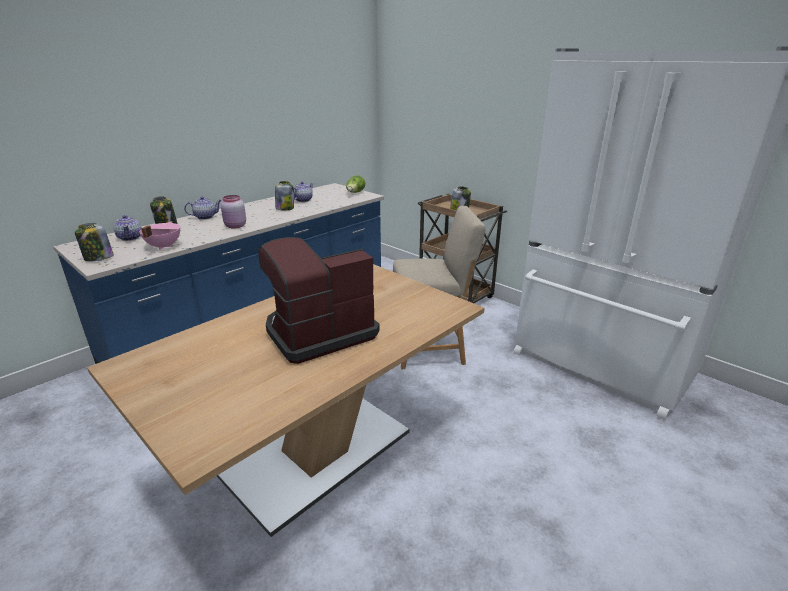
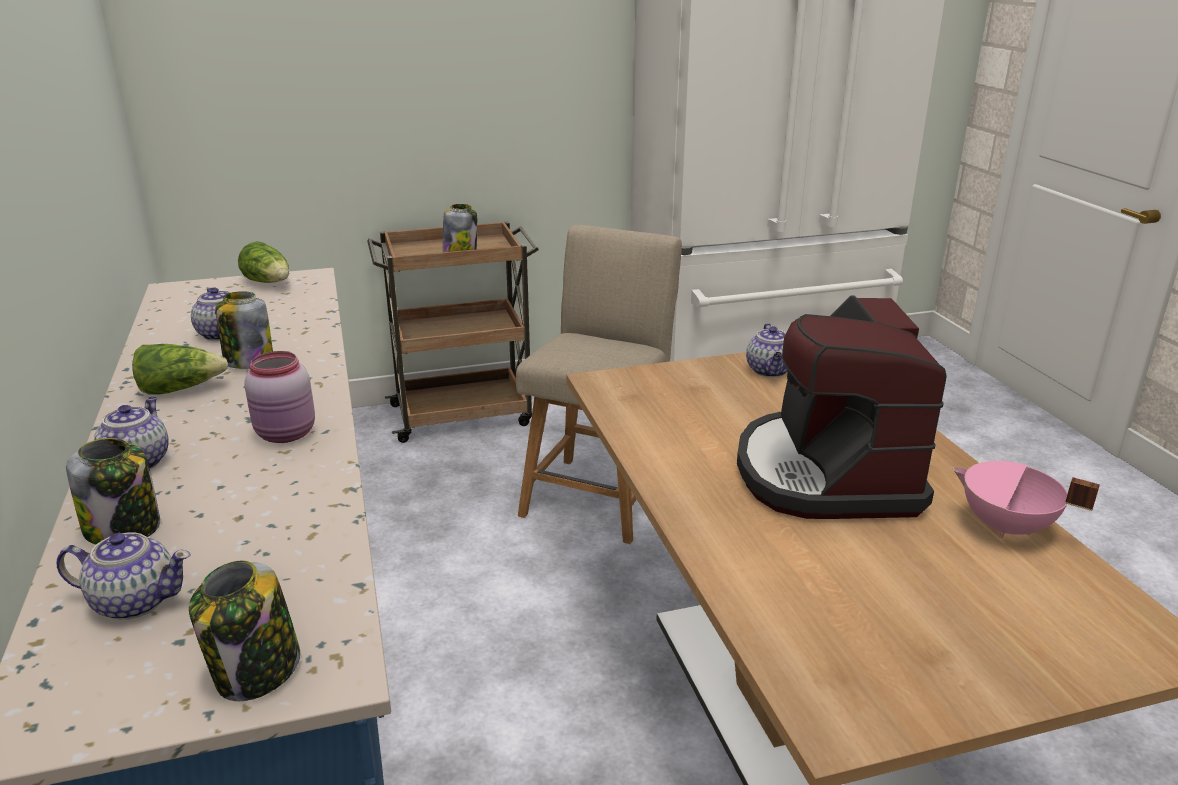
camera: 60 degrees left, 0 degrees up
(163, 246) = (302, 549): pink cooking pot -> pink cooking pot (1006, 528)
(257, 208) = (180, 389): none -> lettuce
(423, 300) = (770, 371): none -> teapot

